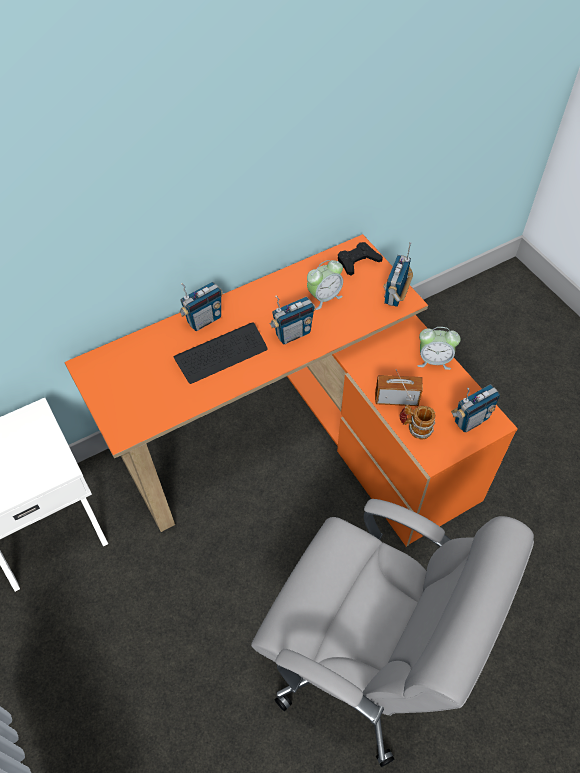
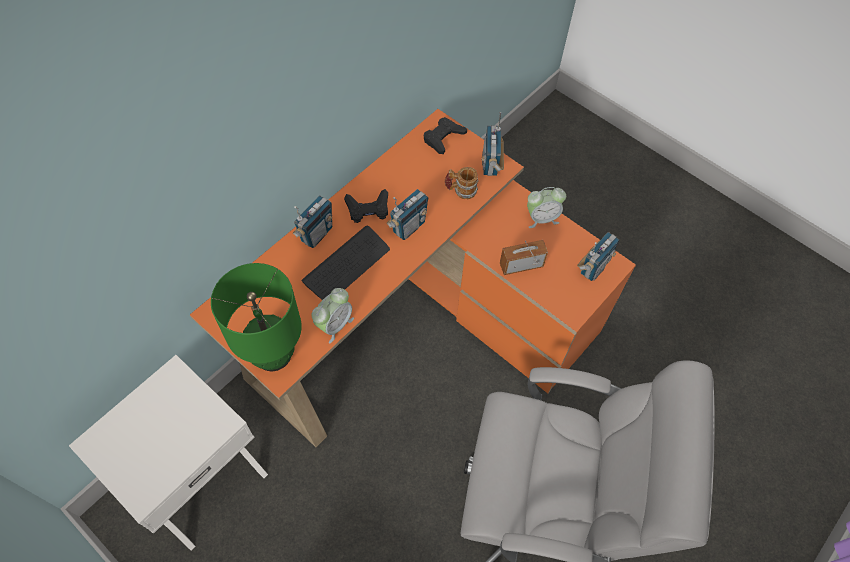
camera: 20 degrees left, 5 degrees up
(123, 415) = (273, 354): none -> green table lamp
(261, 309) = (368, 209): none -> black game controller
(324, 297) = (425, 182): alarm clock -> alarm clock (334, 324)
(415, 428) = (547, 288): mug -> mug (460, 190)

